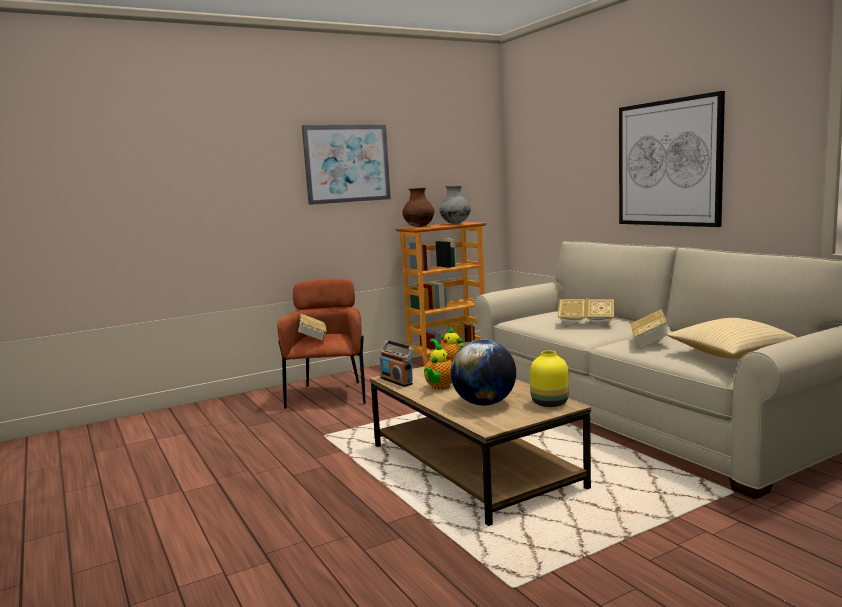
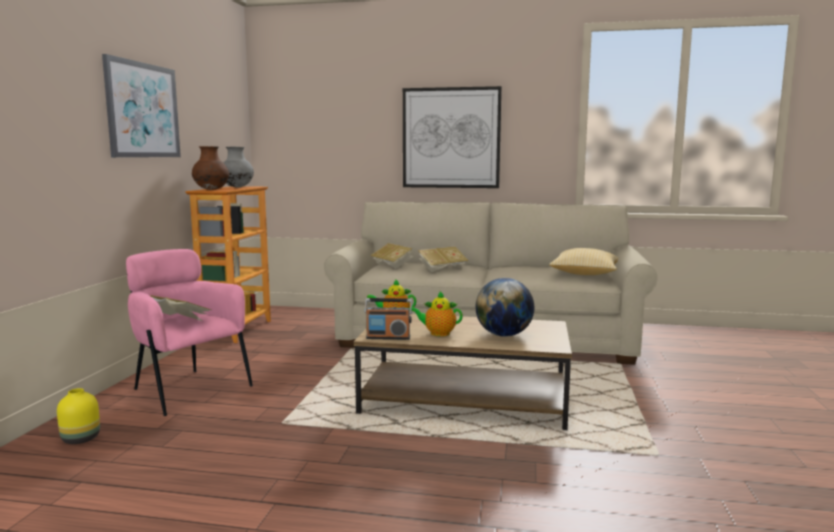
camera: 50 degrees left, 0 degrees up
(329, 395) = (188, 390): brown armchair -> pink armchair
(439, 387) = (437, 333): teapot -> teapot turned 120 degrees clockwise
(550, 404) = (540, 325): yellow vase -> yellow vase (81, 439)
(650, 341) = (517, 273): book -> book (392, 265)

